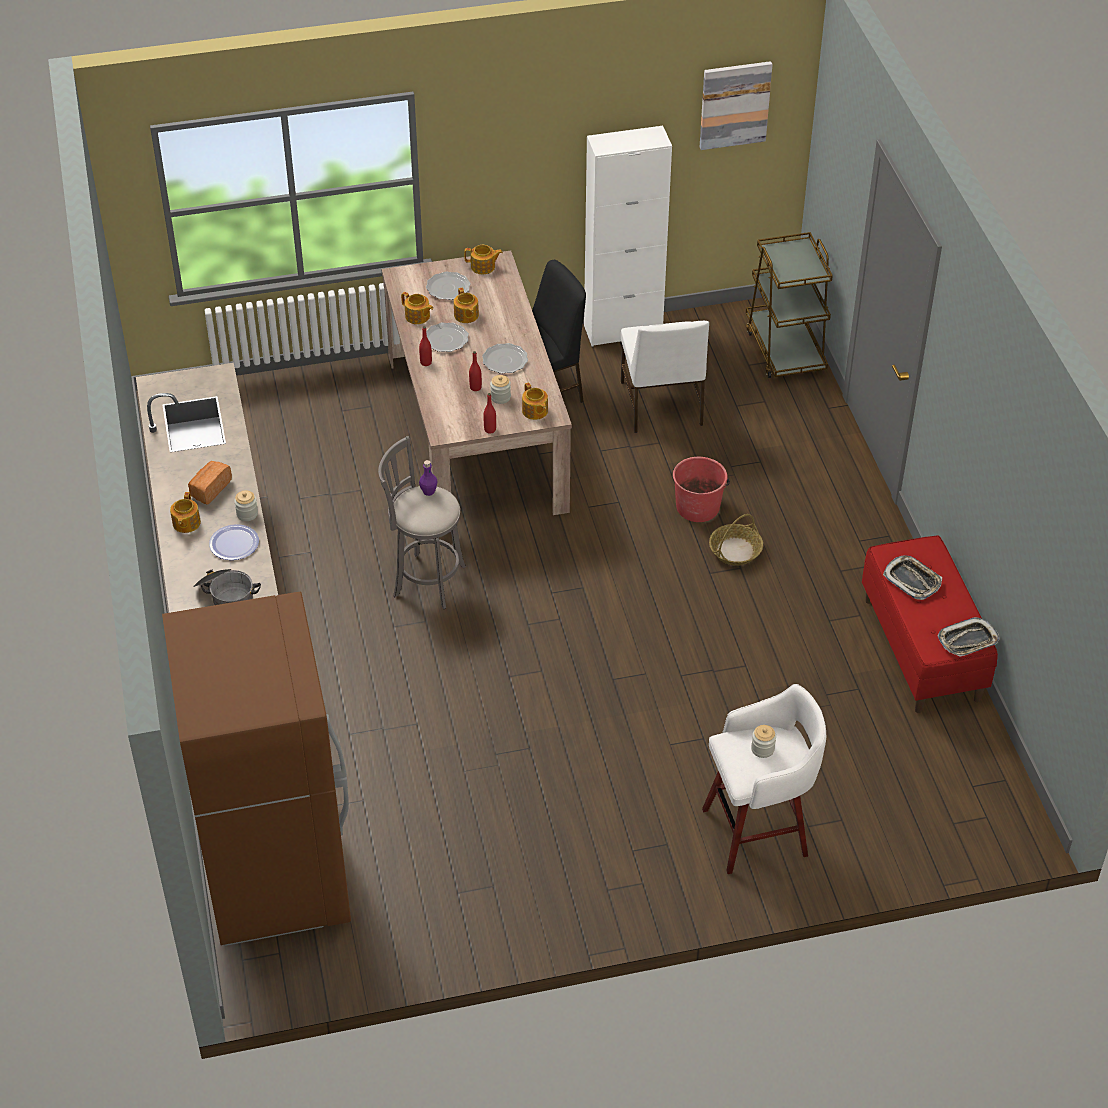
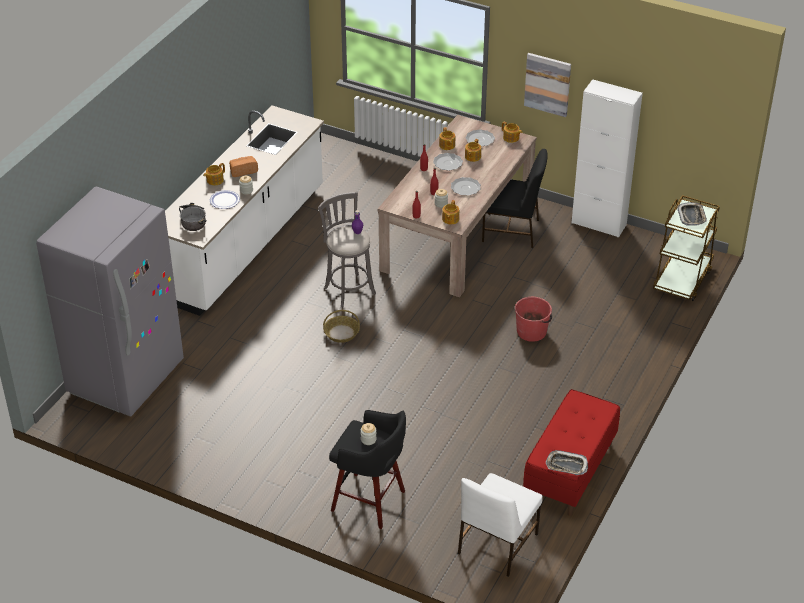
camera: 40 degrees right, 5 degrees down
(276, 875) = (126, 378): brown fridge -> grey fridge
(660, 404) = (574, 271): white chair -> white chair (496, 544)
(734, 104) = (693, 98): picture -> picture (547, 84)
(735, 551) = (525, 364): basket -> basket (341, 333)
(758, 832) = (370, 502): white stool -> black stool
(912, 580) = (573, 418): tray -> tray (692, 216)

